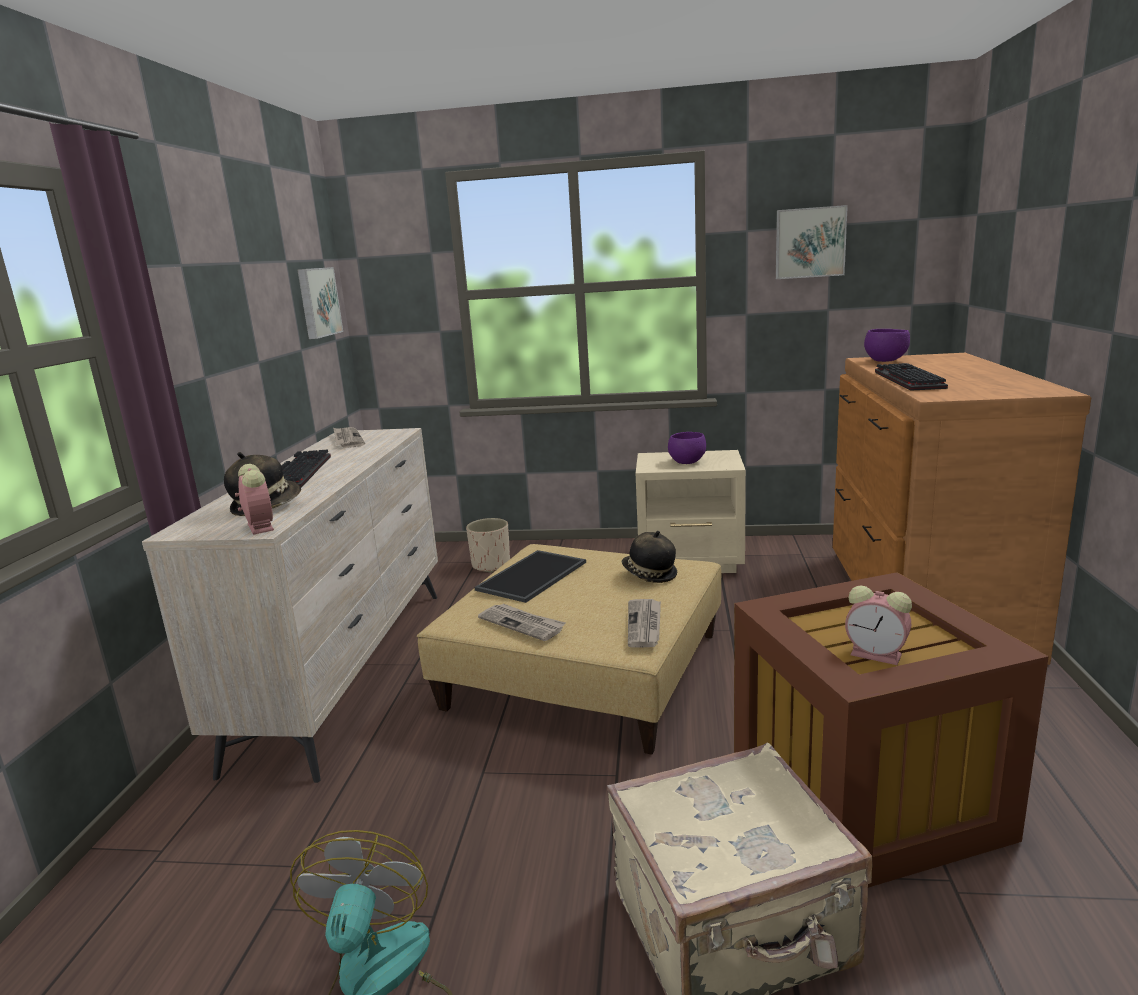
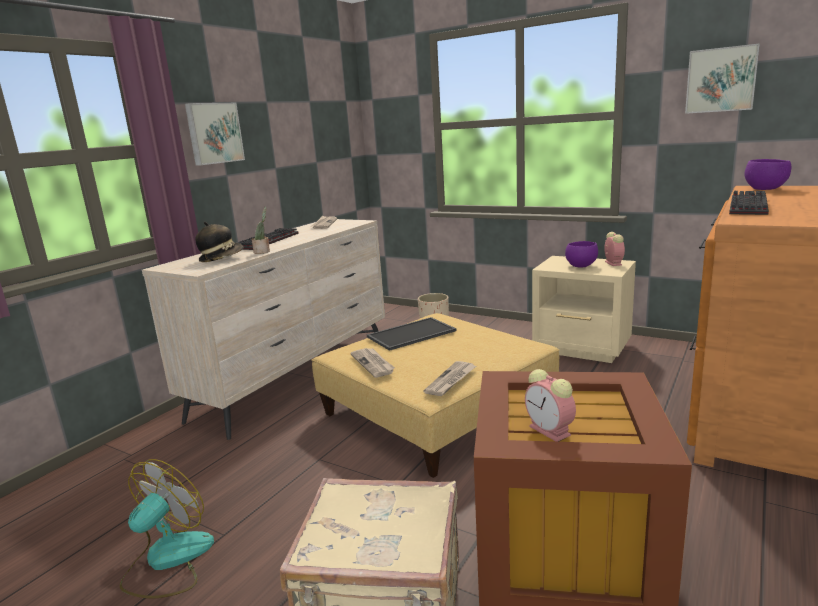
camera: 25 degrees right, 0 degrees up
(259, 526) = (201, 269): alarm clock -> alarm clock (612, 263)
(317, 302) = (335, 130): picture -> picture (214, 133)
(321, 489) = (263, 252): none -> potted plant
(649, 575) = (491, 346): hat -> none

